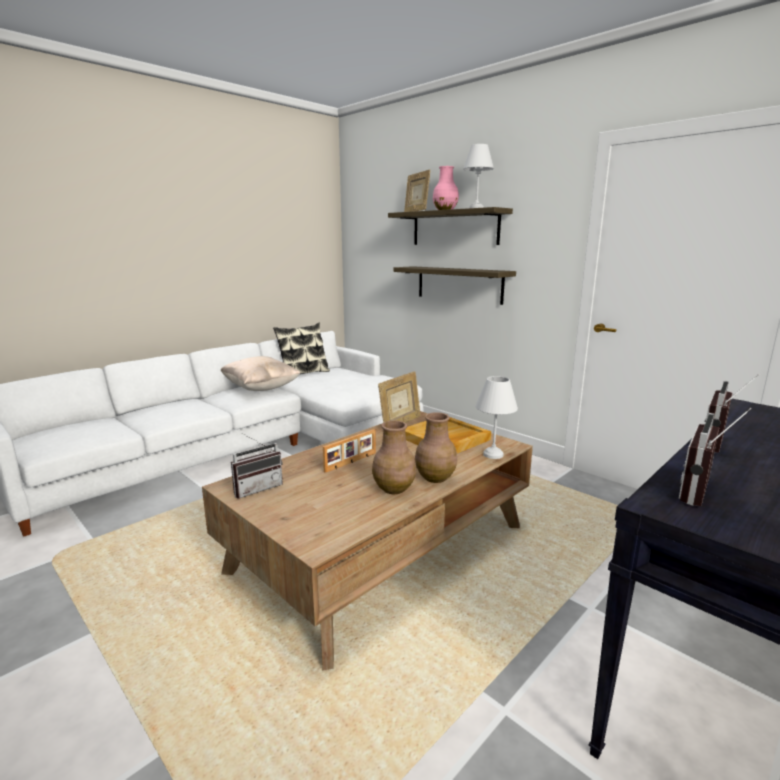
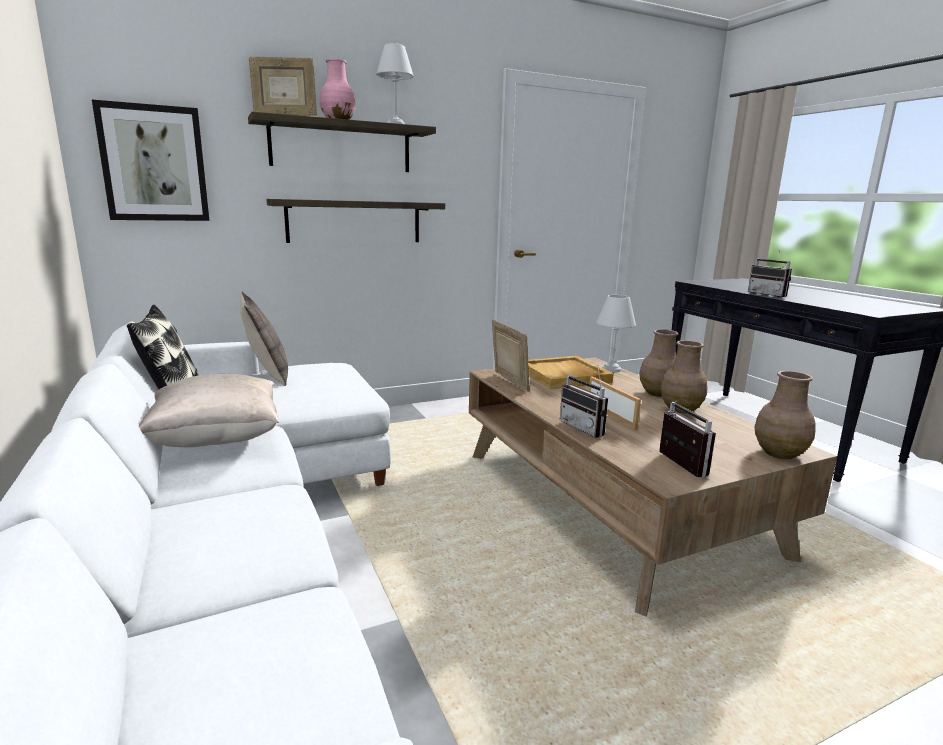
camera: 70 degrees left, 0 degrees up
(302, 533) = (779, 453): none -> brown vase
(360, 376) = (267, 375): none -> pillow
(368, 246) = (154, 164): none -> picture
(705, 493) = (848, 307): radio -> radio (586, 428)

